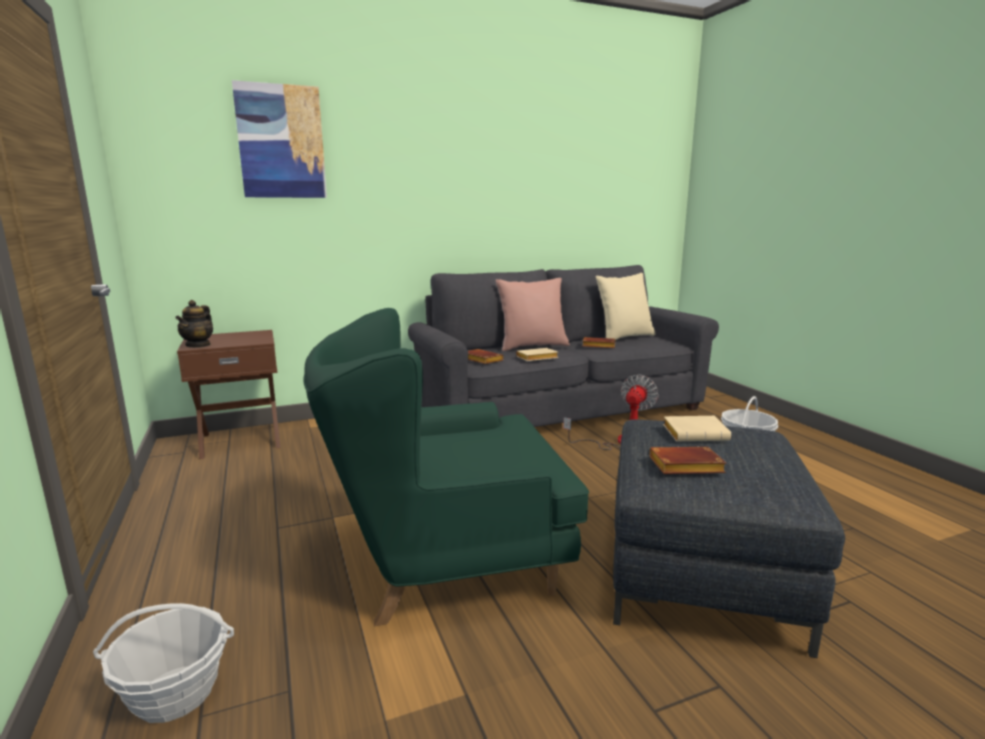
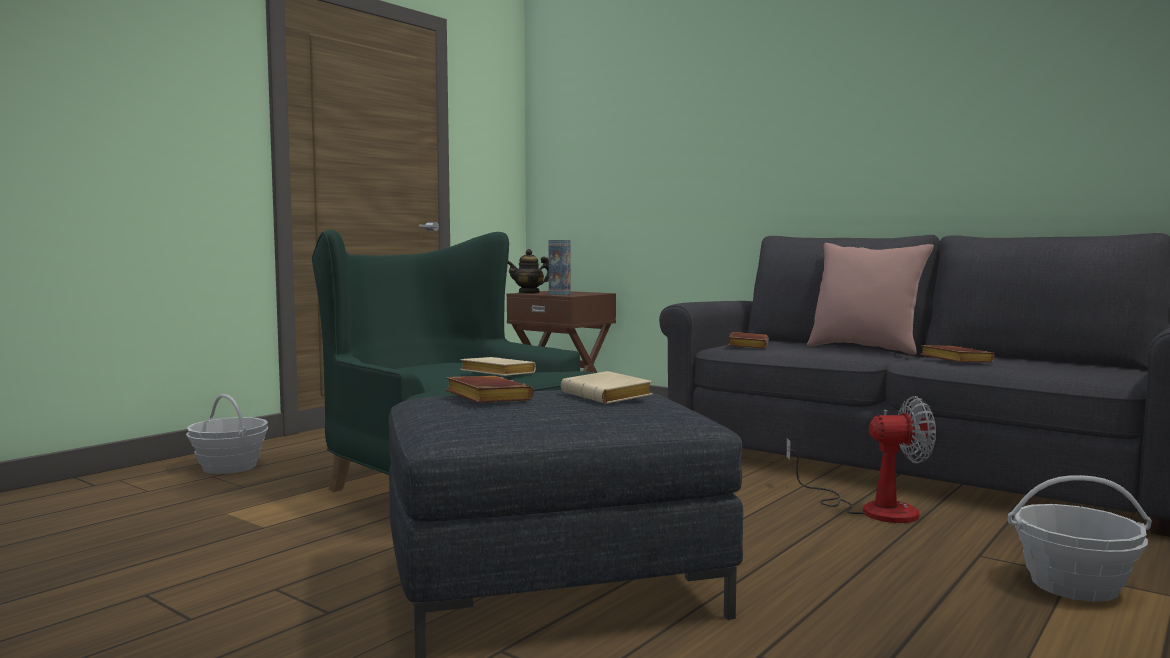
camera: 60 degrees right, 10 degrees down
(244, 342) = (559, 294): none -> vase
(281, 142) = (643, 95): picture -> none
(536, 358) = (808, 353): beige book -> beige book (495, 373)
(624, 337) = (1060, 364): beige pillow -> none

